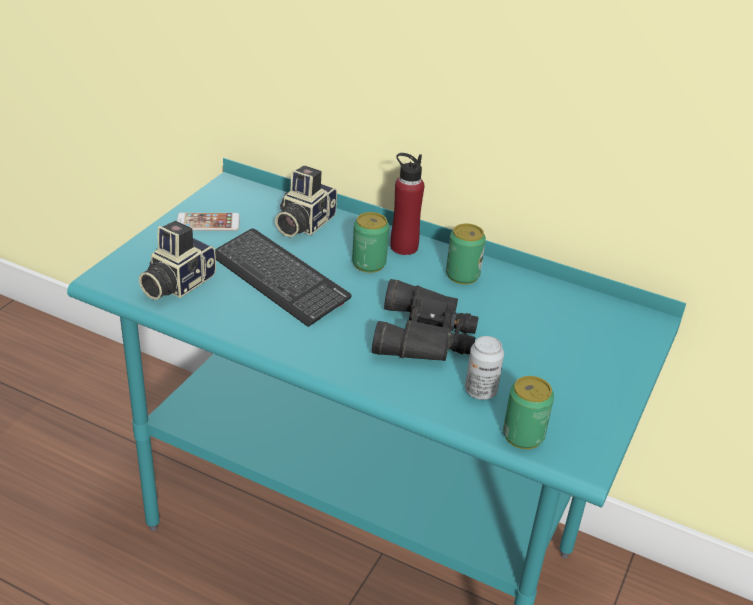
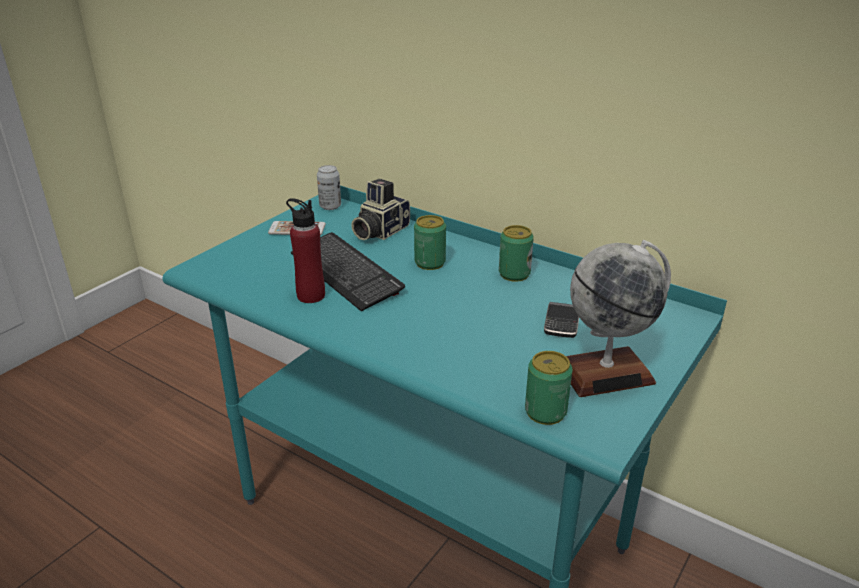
camera: 10 degrees right, 5 degrees down
(176, 284) = (254, 274): camera -> none
(403, 247) = (465, 251): red bottle -> red bottle (310, 295)
(427, 335) = (469, 322): black binoculars -> none
(480, 391) = (511, 371): can -> can (330, 206)
(522, 332) = (561, 322): none -> phone
(575, 389) = (605, 373): none -> globe

